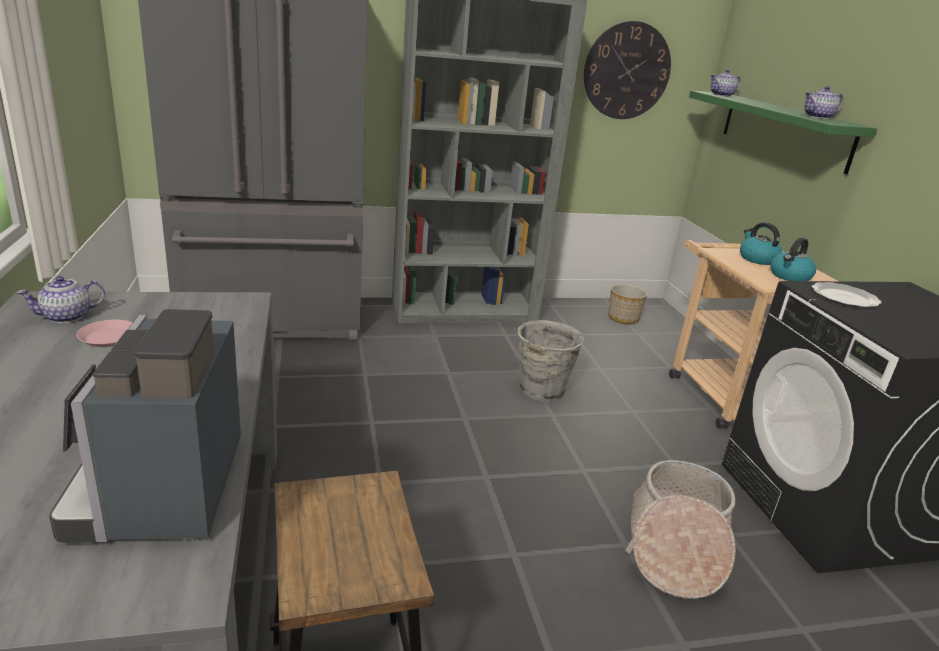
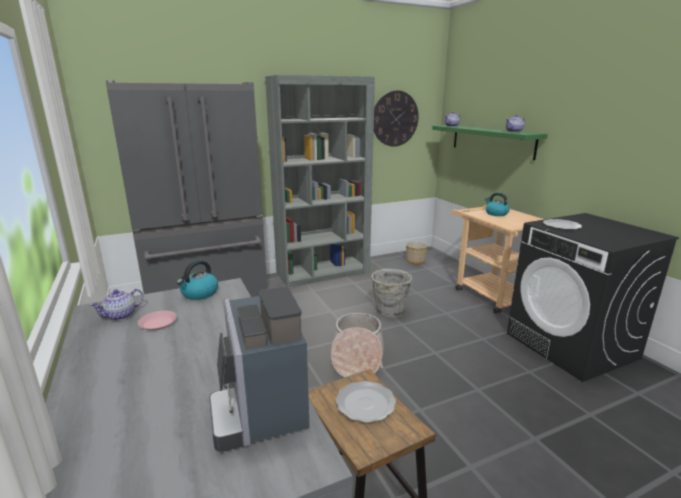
camera: 10 degrees left, 5 degrees down
(356, 522) = (366, 403): none -> plate
(675, 547) = (504, 384): basket -> basket (357, 357)
(789, 276) = (518, 220): kettle -> kettle (199, 294)

